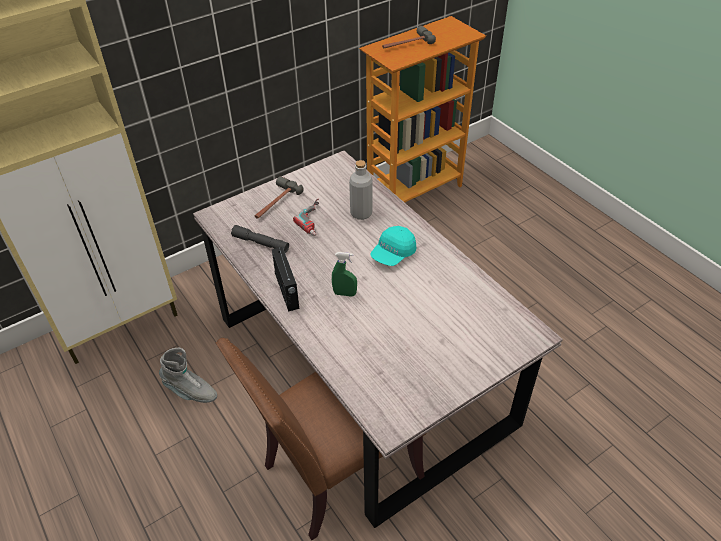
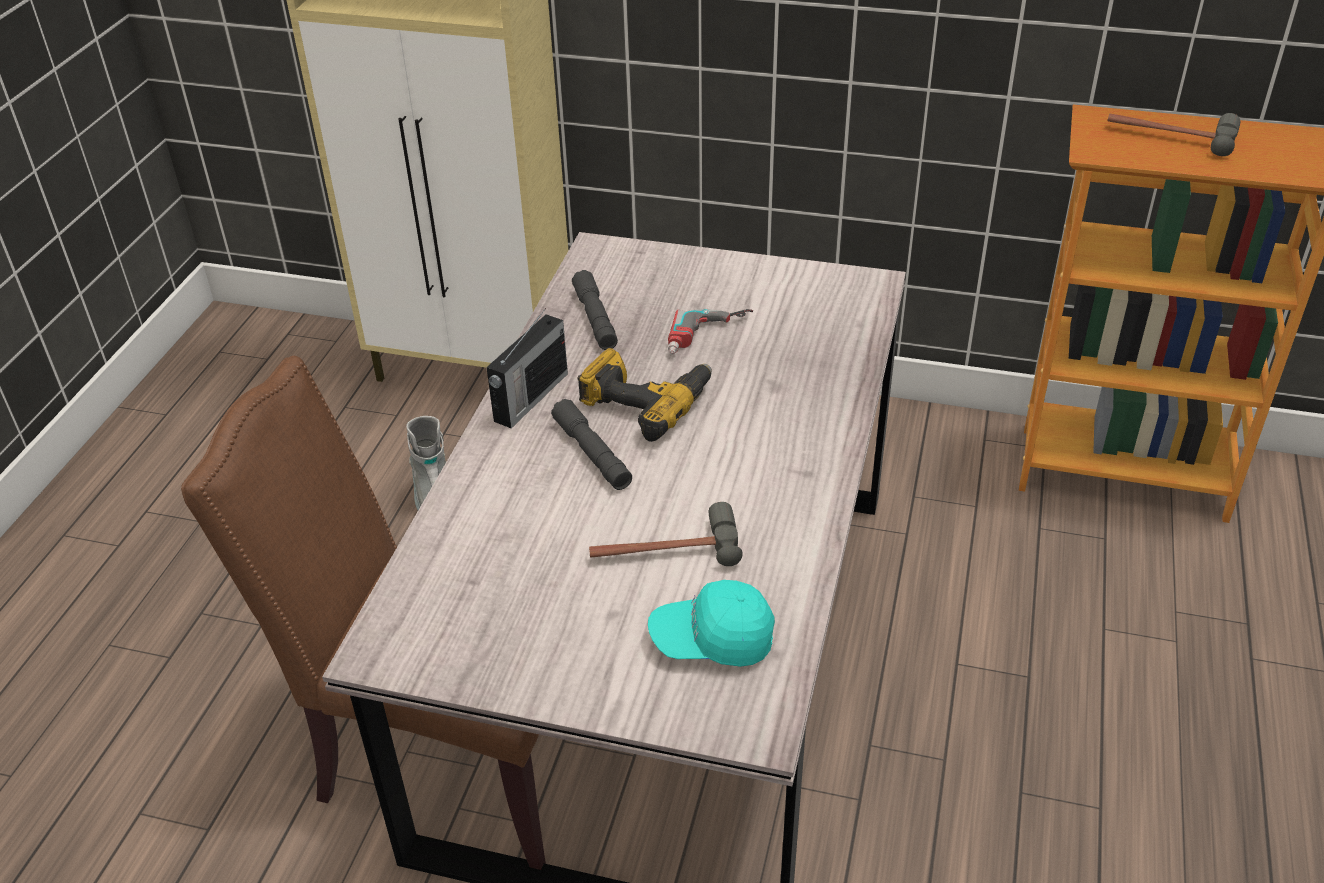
camera: 50 degrees right, 5 degrees down
(275, 203) = (693, 282): hammer -> hammer (664, 550)
(332, 260) = (645, 401): none -> power drill
(344, 293) = (592, 453): green spray bottle -> grey flashlight
(361, 213) = (786, 370): grey bottle -> none
(393, 254) = (740, 453): turquoise cap -> turquoise cap (712, 640)

